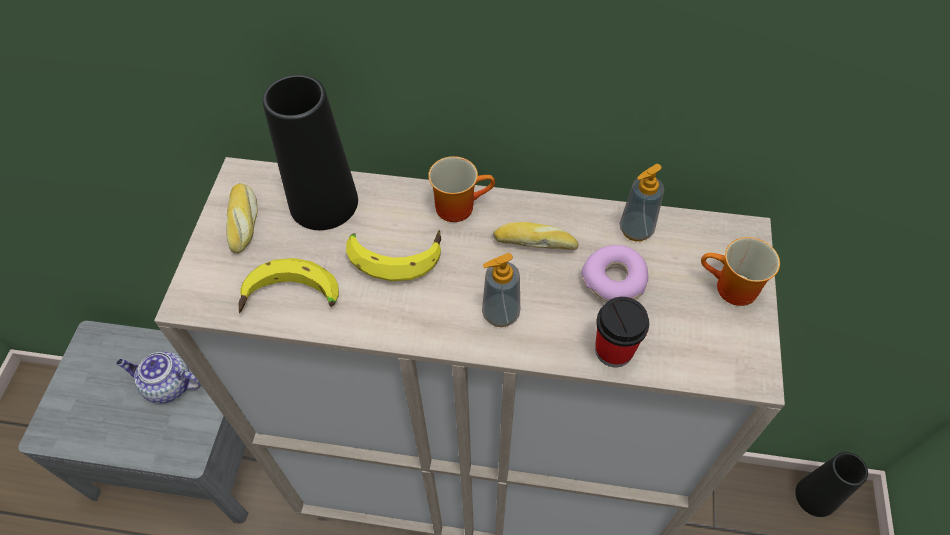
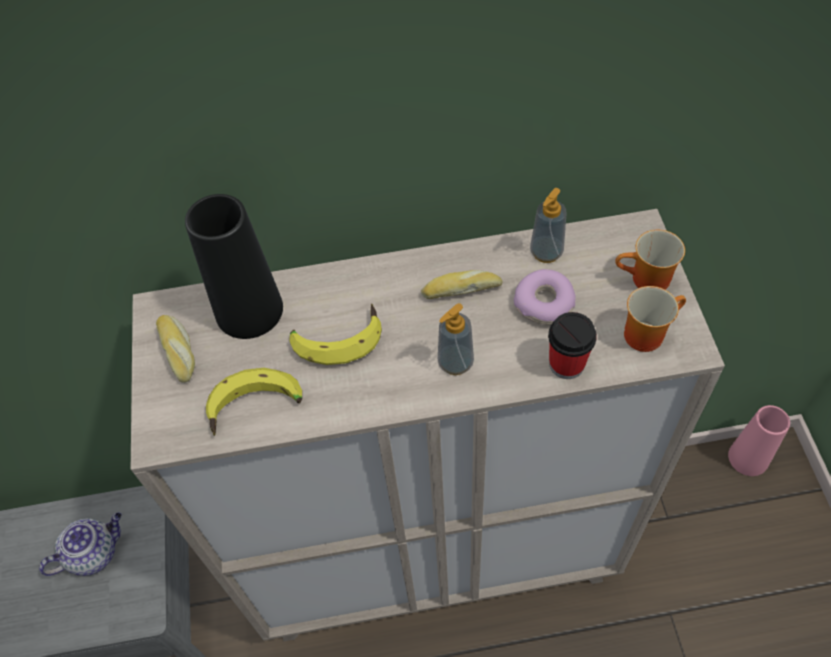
camera: 15 degrees left, 0 degrees up
(168, 385) = (94, 552): teapot -> teapot turned 150 degrees clockwise
(458, 204) = (378, 275): mug -> mug (645, 331)
(816, 496) = (748, 458): black vase -> pink vase

